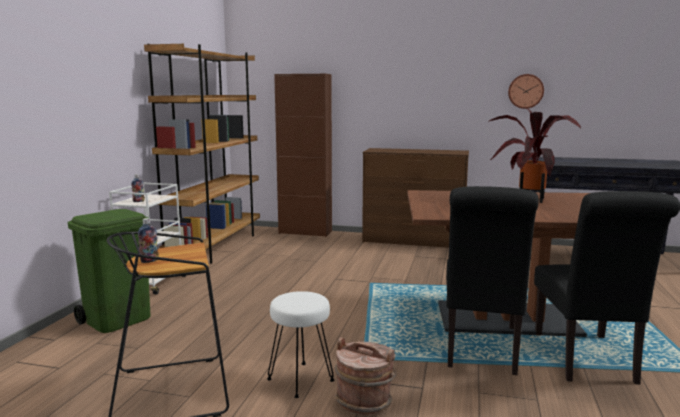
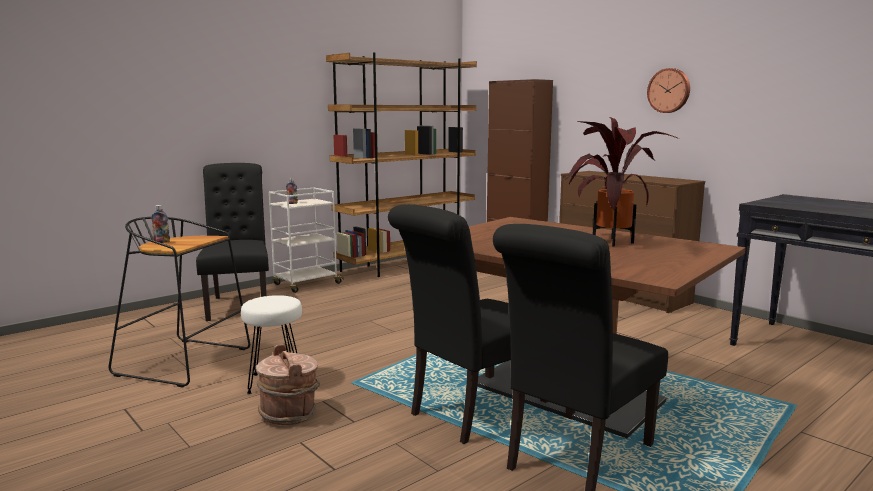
camera: 35 degrees right, 0 degrees up
(118, 319) = (239, 305): green trash can -> black chair
(525, 91) = (790, 98): wall clock -> wall clock (669, 90)

